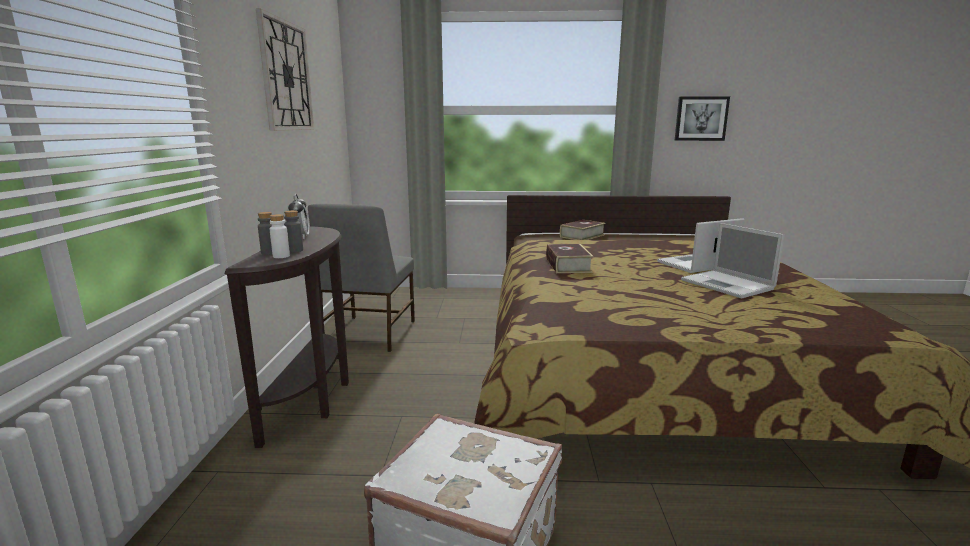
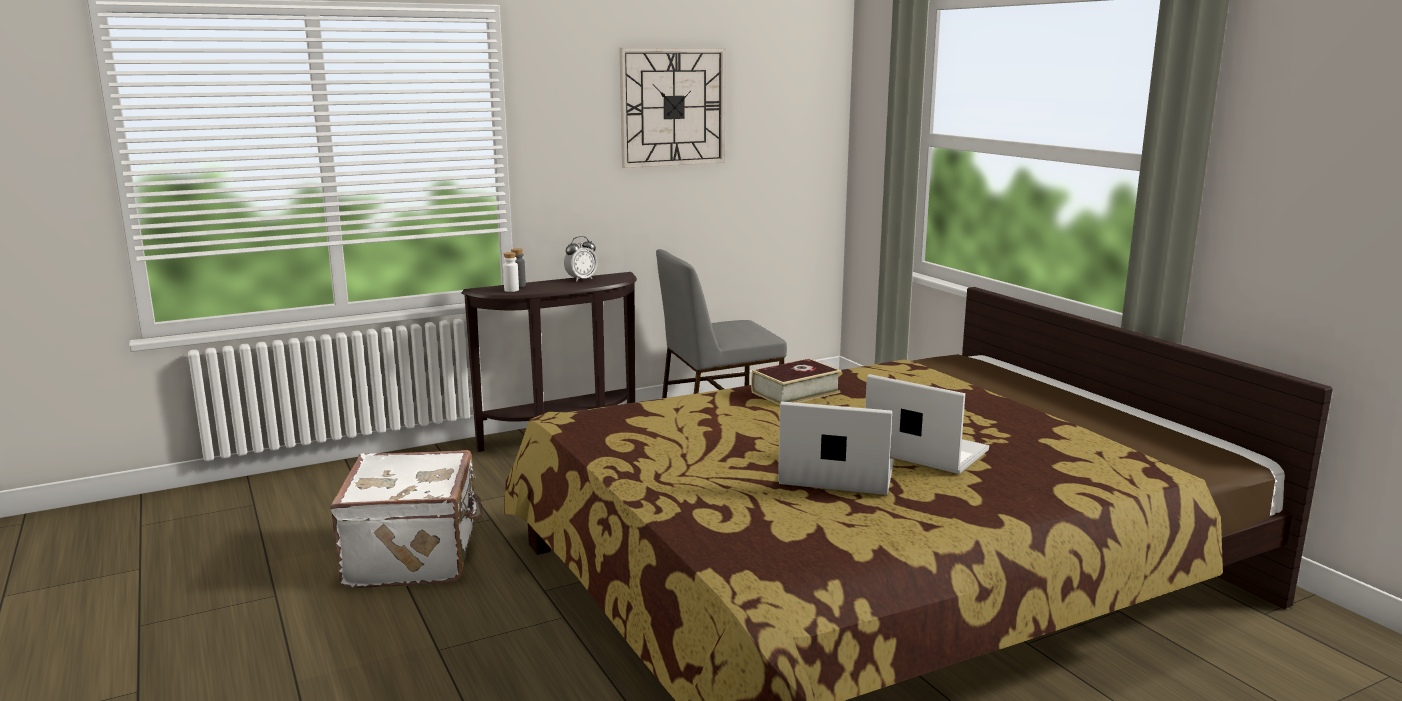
camera: 60 degrees right, 0 degrees up
(295, 250) = (533, 288): grey bottle -> none
(582, 236) = (1010, 380): book -> none
(701, 118) = (1325, 202): picture -> none
(728, 285) = (834, 474): laptop -> laptop turned 75 degrees clockwise

